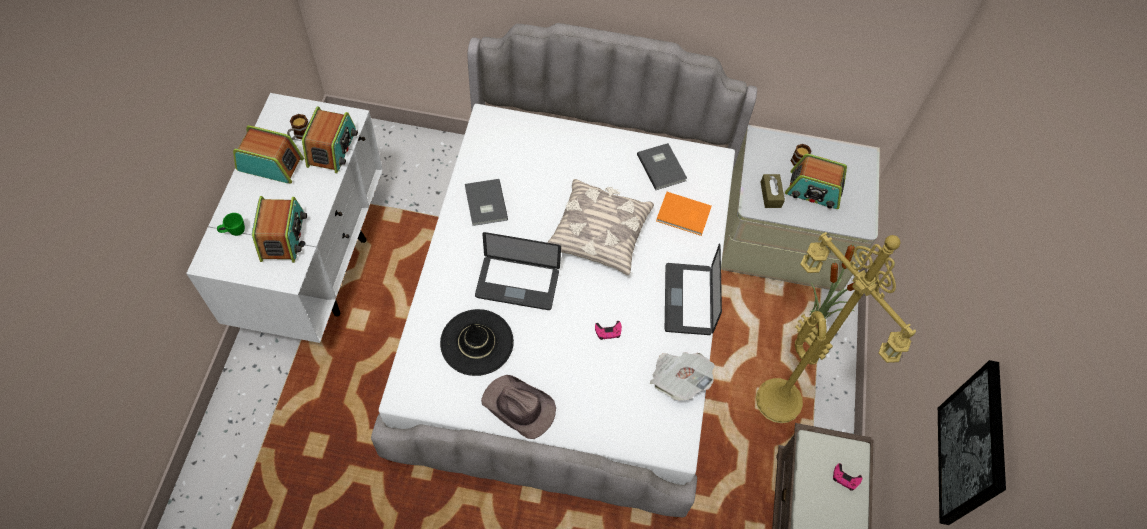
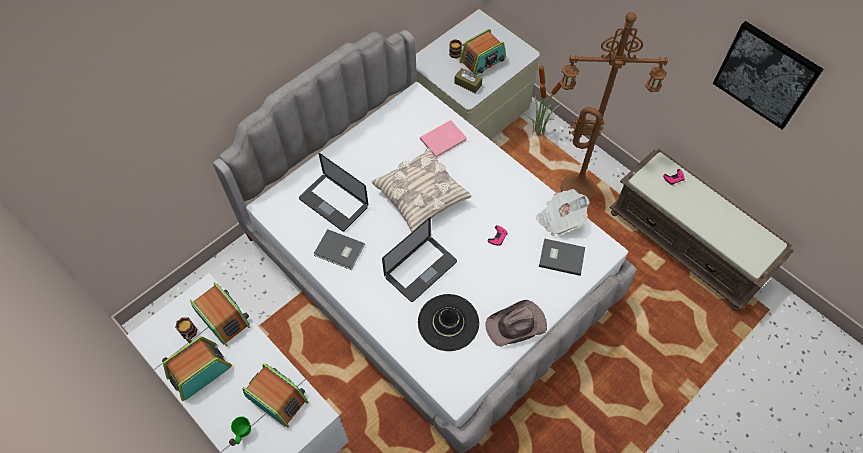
camera: 50 degrees left, 0 degrees up
(662, 167) = (397, 128): grey book -> grey book (561, 256)
(684, 216) = (444, 140): orange book -> pink book
(688, 299) = (507, 177): laptop -> laptop (333, 203)
(782, 401) = (578, 188): yellow floor lamp -> brown floor lamp

